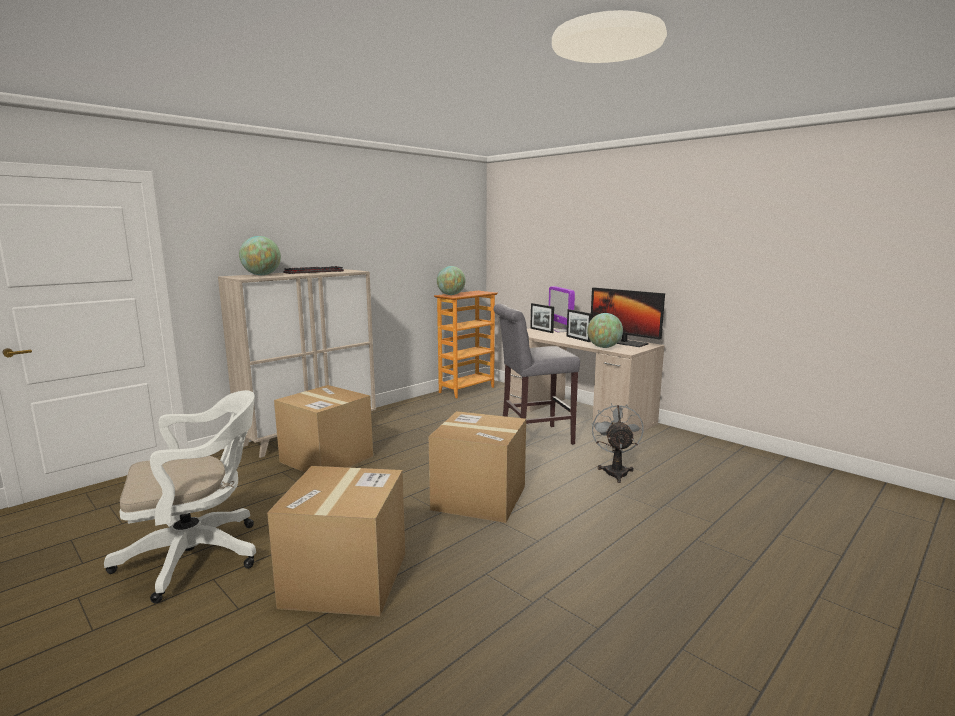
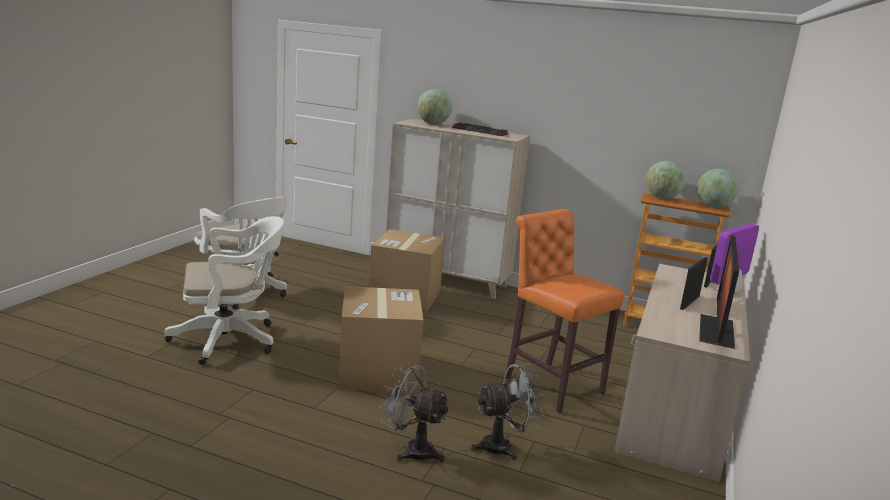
camera: 65 degrees right, 5 degrees up
(346, 579) = (230, 340): cardboard box -> white office chair
(532, 438) = (549, 384): grey stool -> orange stool
(604, 347) = (660, 318): globe -> globe (713, 207)
(617, 505) = (411, 450): none -> grey fan

